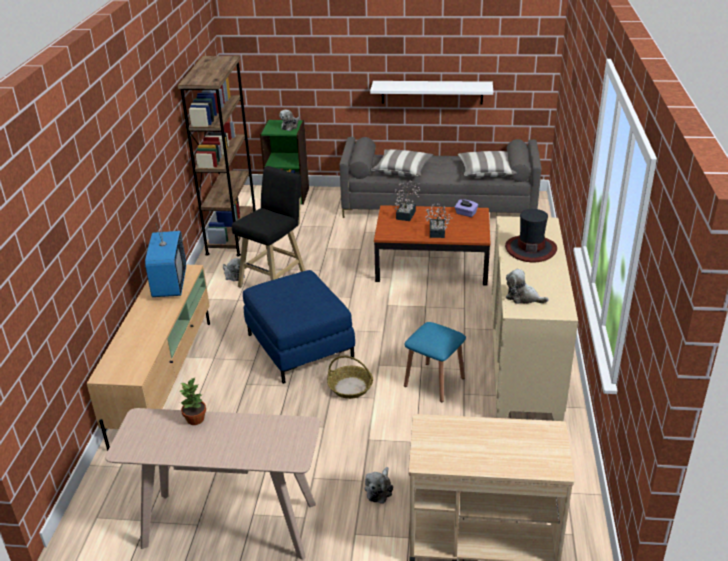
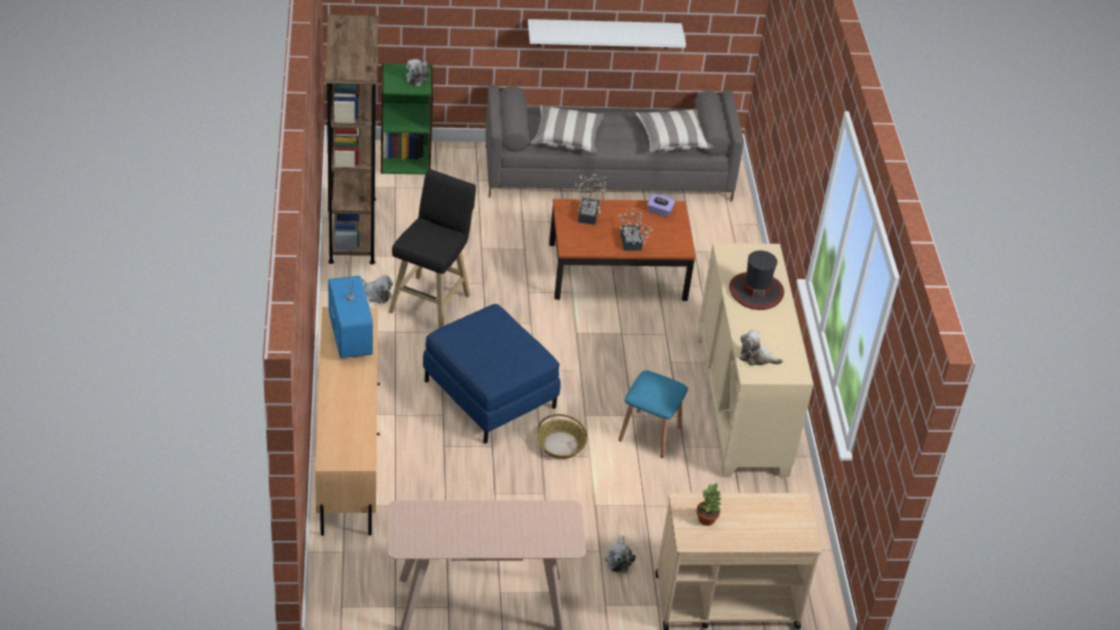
camera: 15 degrees left, 10 degrees up
(196, 419) = (460, 509): potted plant -> potted plant (707, 519)

